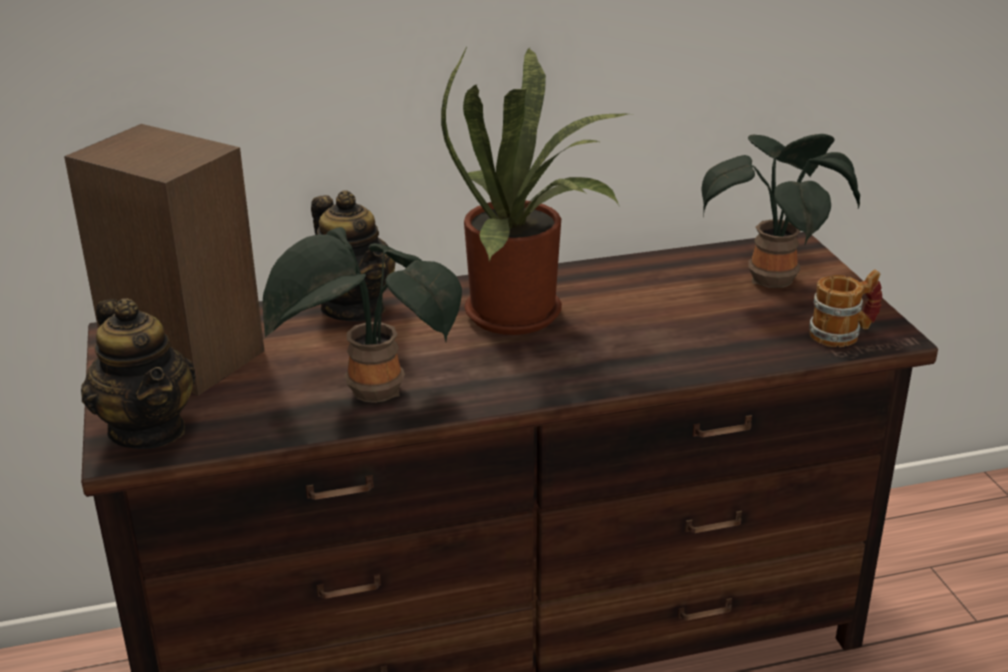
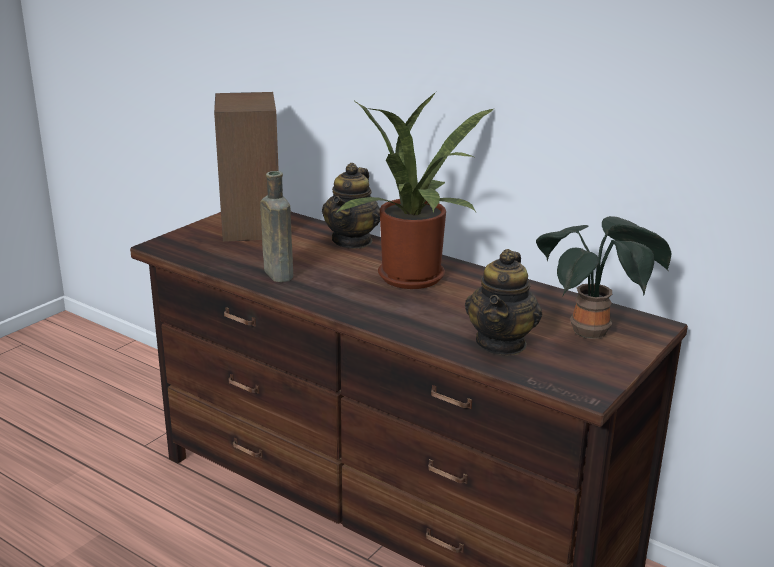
camera: 50 degrees right, 5 degrees down
(148, 430) = (182, 243): teapot -> teapot (501, 343)
(369, 394) = (277, 273): potted plant -> brown bottle
(843, 334) = (559, 375): mug -> none

